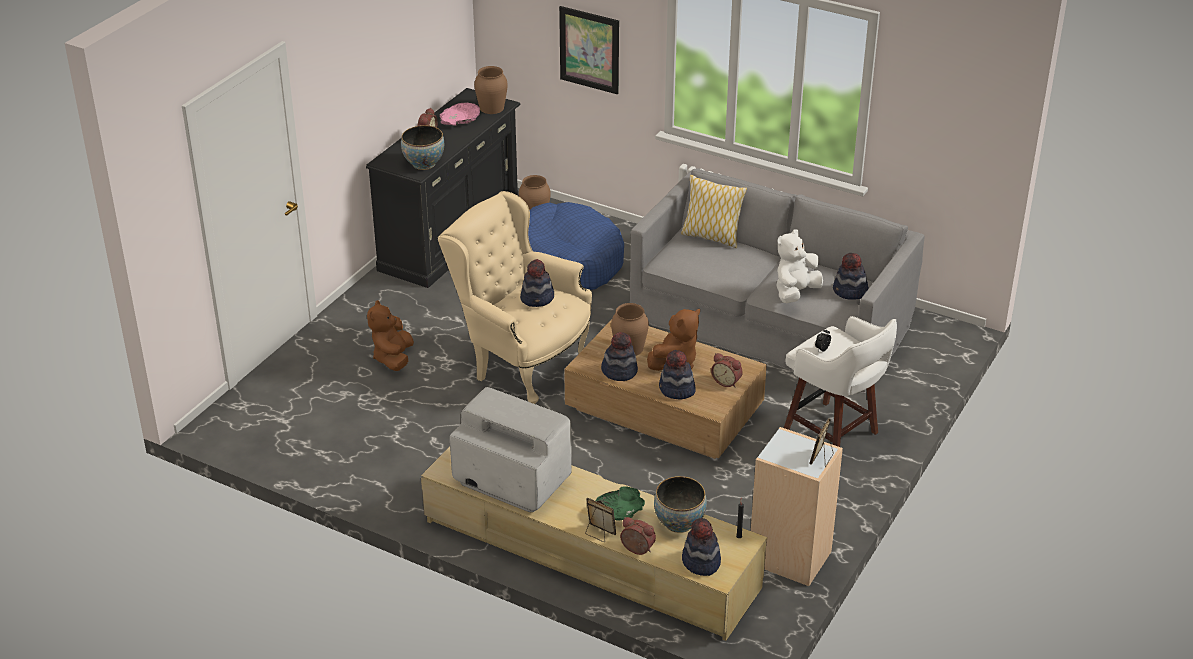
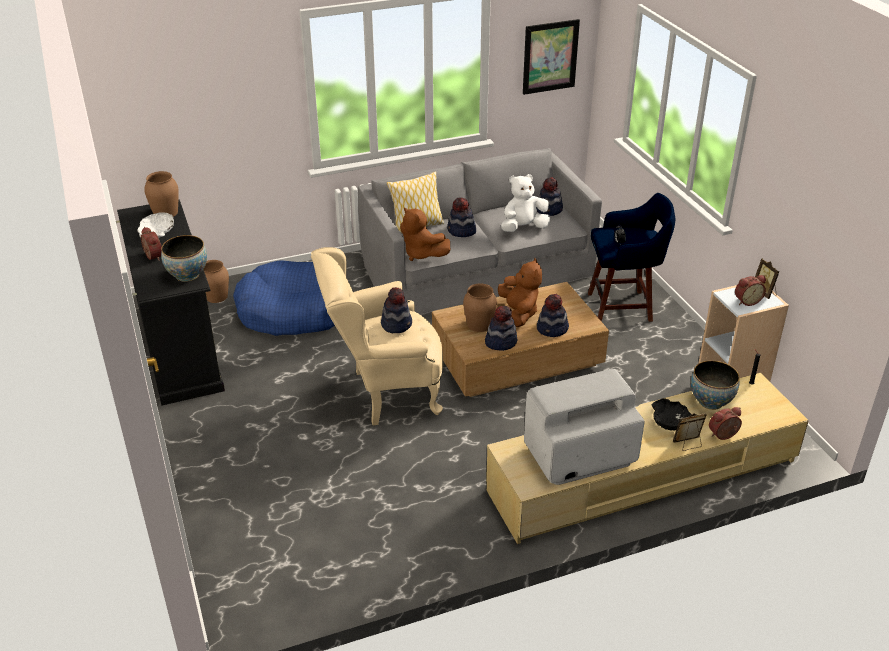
camera: 50 degrees left, 0 degrees up
(393, 358) = (287, 455): brown plush toy -> brown plush toy (421, 254)
(460, 120) = (157, 232): pink bowl -> white bowl
(589, 49) = (229, 123): picture -> picture (550, 56)
(619, 511) = (670, 421): green bowl -> black bowl
(701, 562) = (763, 414): hat -> hat (461, 231)
(727, 381) = (567, 305): alarm clock -> alarm clock (746, 301)
(795, 293) = (523, 228): white plush toy -> white plush toy turned 75 degrees clockwise
(833, 434) = (623, 307): white stool -> blue stool

